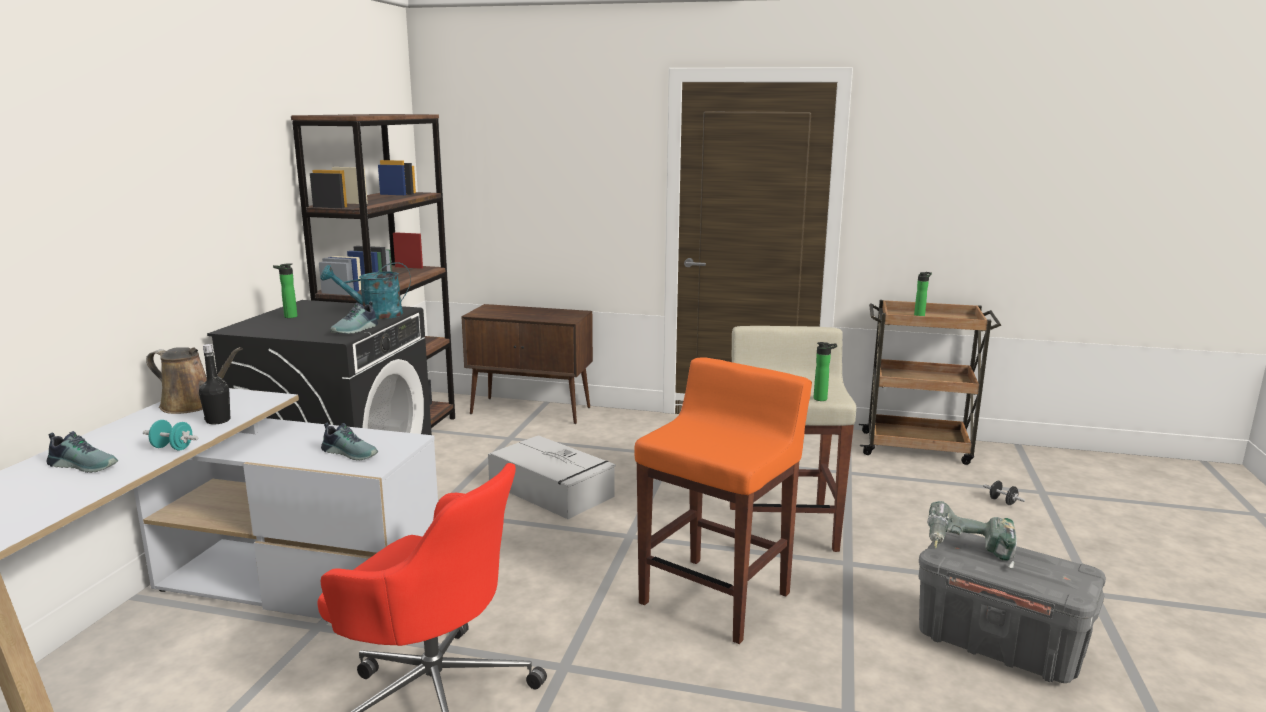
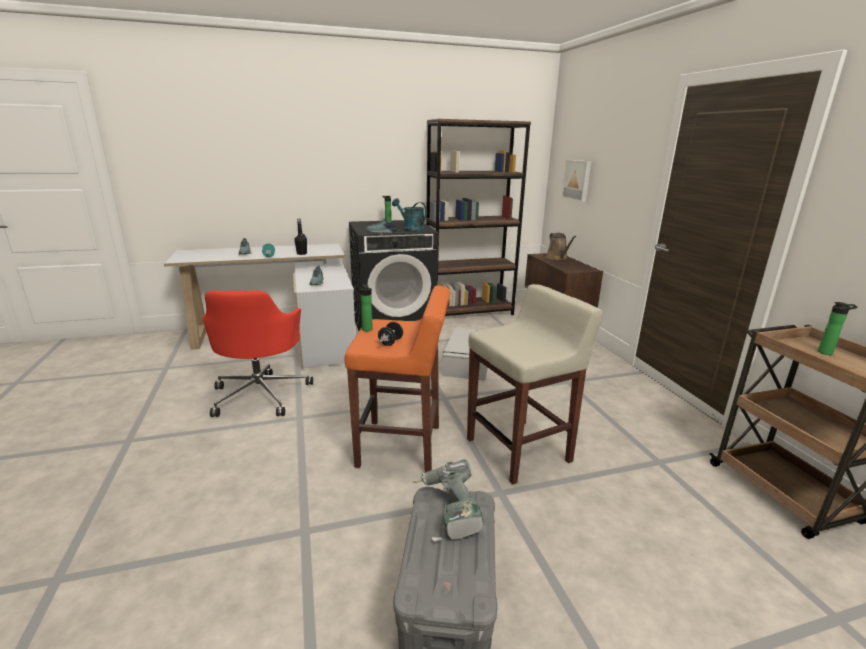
camera: 60 degrees right, 5 degrees up
(193, 405) = (315, 248): brown watering can -> brown watering can (557, 258)
(501, 195) = (577, 180): none -> picture
(822, 399) = (514, 353): bottle -> bottle (367, 330)
(1002, 501) = (753, 581): black dumbbell -> black dumbbell (390, 342)

